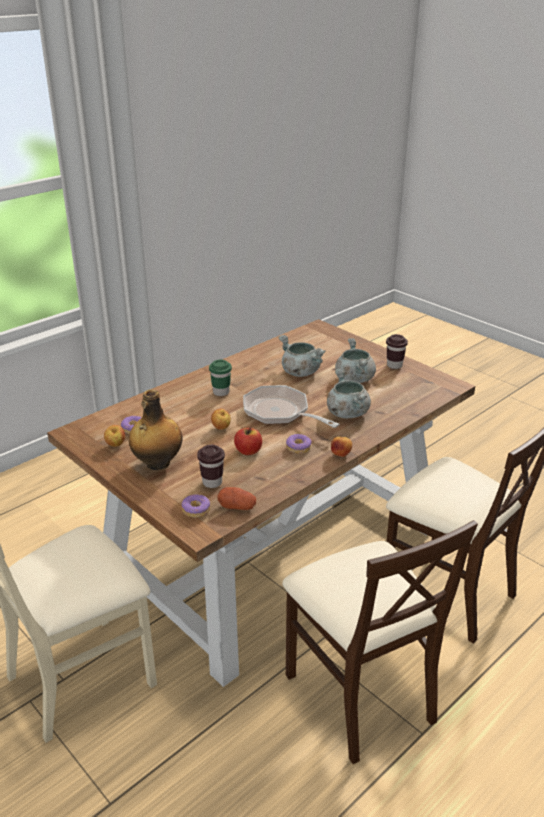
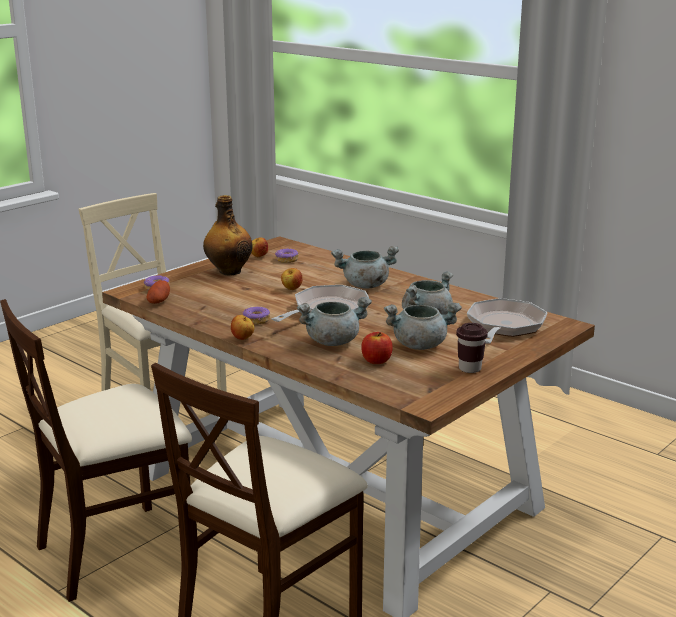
camera: 85 degrees right, 10 degrees down
(212, 482) = (197, 291): brown cup -> none
(221, 392) = (365, 285): green cup -> grey cooking pot
(248, 451) = (249, 301): apple -> apple (376, 361)
(321, 346) = (504, 327): none -> frying pan

